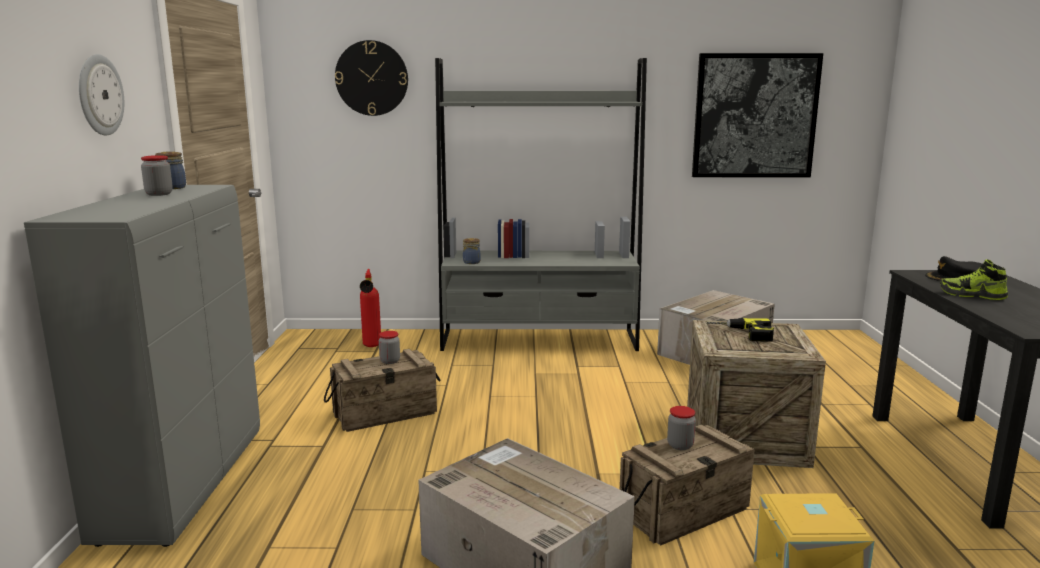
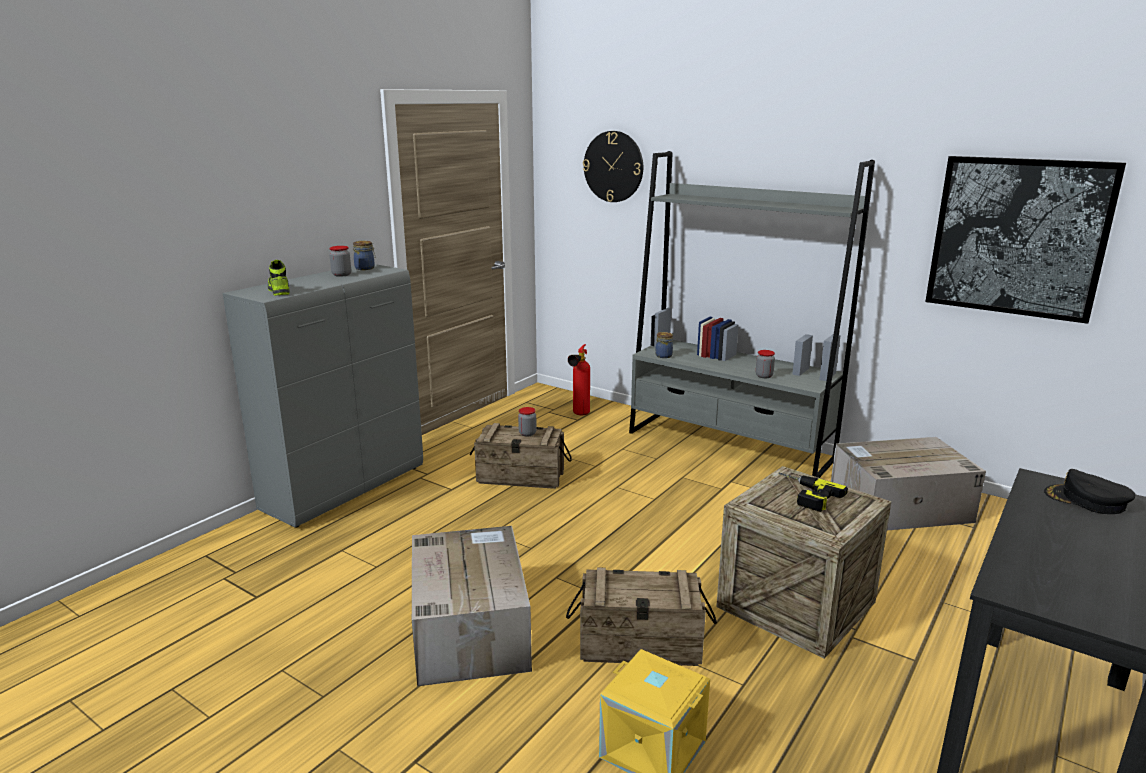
camera: 35 degrees right, 5 degrees up
(99, 95) = (310, 199): wall clock -> none
(680, 445) = (641, 582): jar -> jar (764, 376)
(972, 295) = (1046, 527): shoe -> shoe (279, 291)

